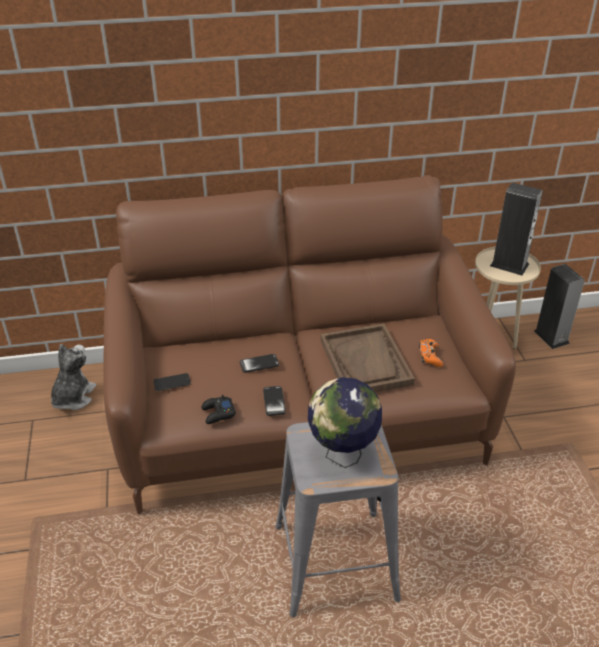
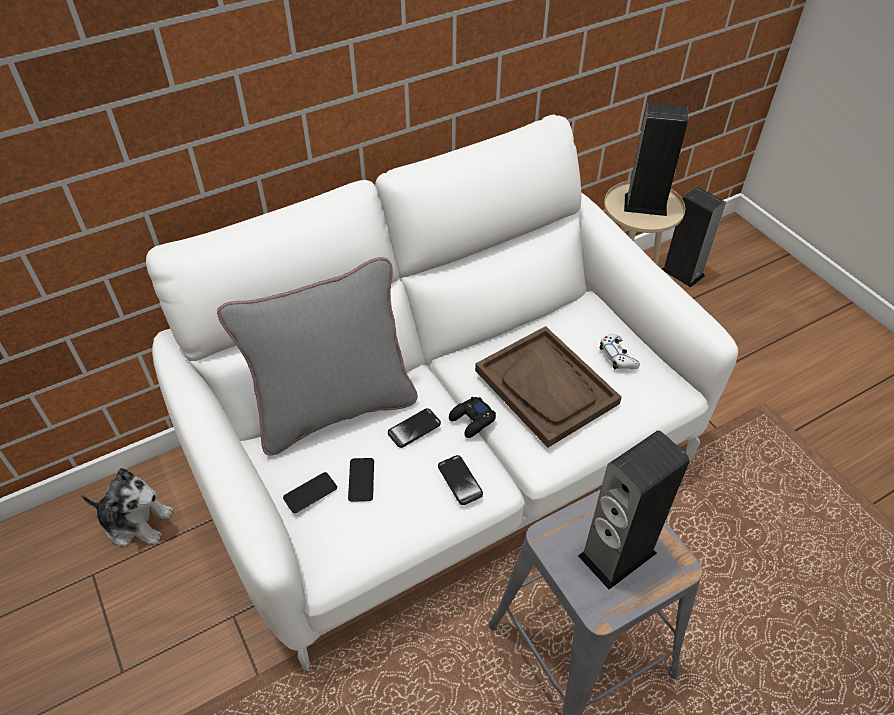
camera: 20 degrees left, 10 degrees up
(73, 397) = (136, 521): plush toy -> plush toy turned 105 degrees clockwise
(208, 384) = (361, 480): none -> phone
(213, 341) = (334, 409): none -> grey pillow
(218, 413) = (396, 522): black game controller -> black game controller (472, 420)
(299, 413) = (447, 455): brown sofa -> white sofa
(342, 454) = (617, 554): globe -> speaker
(430, 356) = (617, 356): orange game controller -> white game controller

